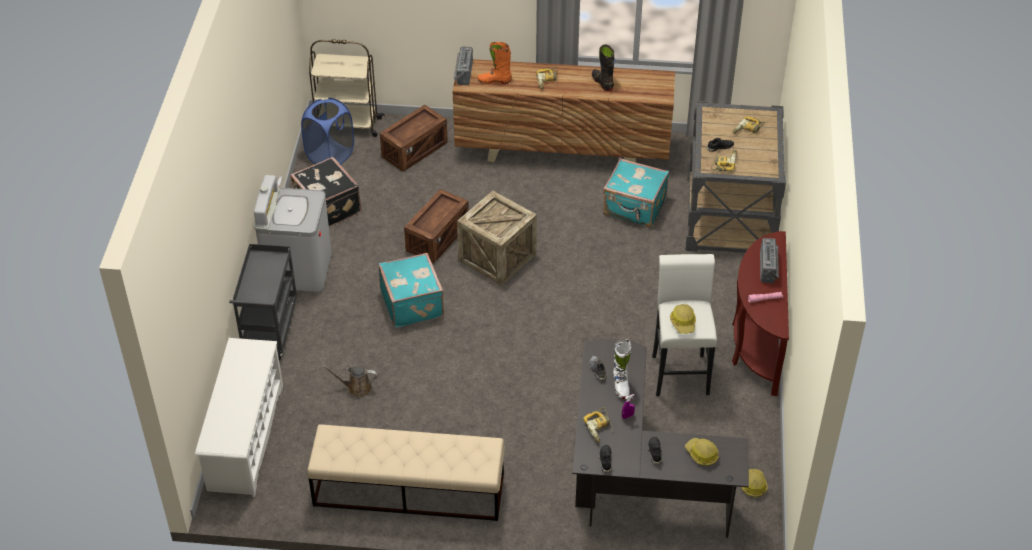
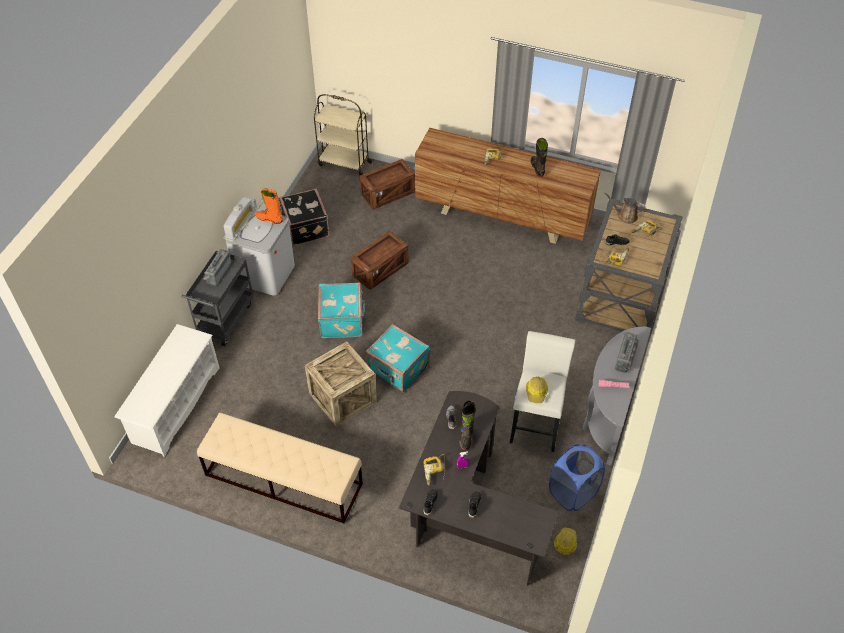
camera: 15 degrees right, 5 degrees up
(330, 156) = (322, 186): blue laundry basket -> blue laundry basket (572, 492)
(356, 387) = (274, 382): brown watering can -> brown watering can (625, 216)
(462, 73) = (428, 140): radio -> radio (217, 272)
(494, 81) = (451, 151): orange boot -> orange boot (269, 219)
(497, 257) = (421, 295): crate -> crate (342, 397)
(621, 385) = (466, 437): white boot -> black boot
(634, 208) = (545, 275): turquoise suitcase -> turquoise suitcase (397, 369)
(701, 454) = (513, 517): hard hat -> none
(756, 344) = (608, 415): brown console table -> grey console table

